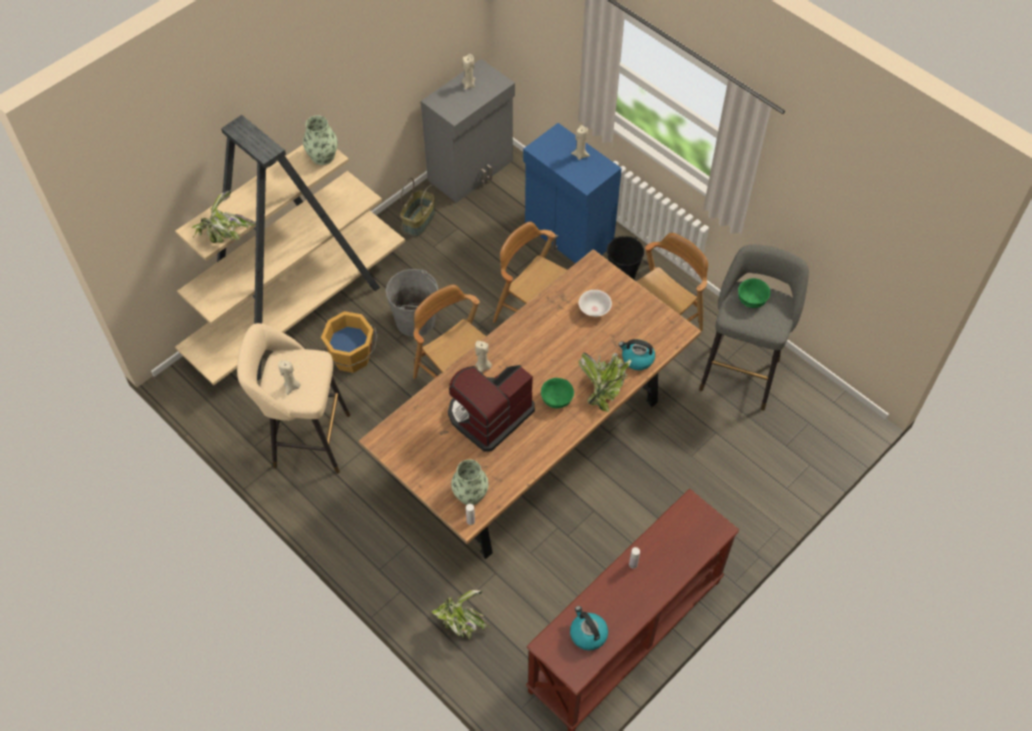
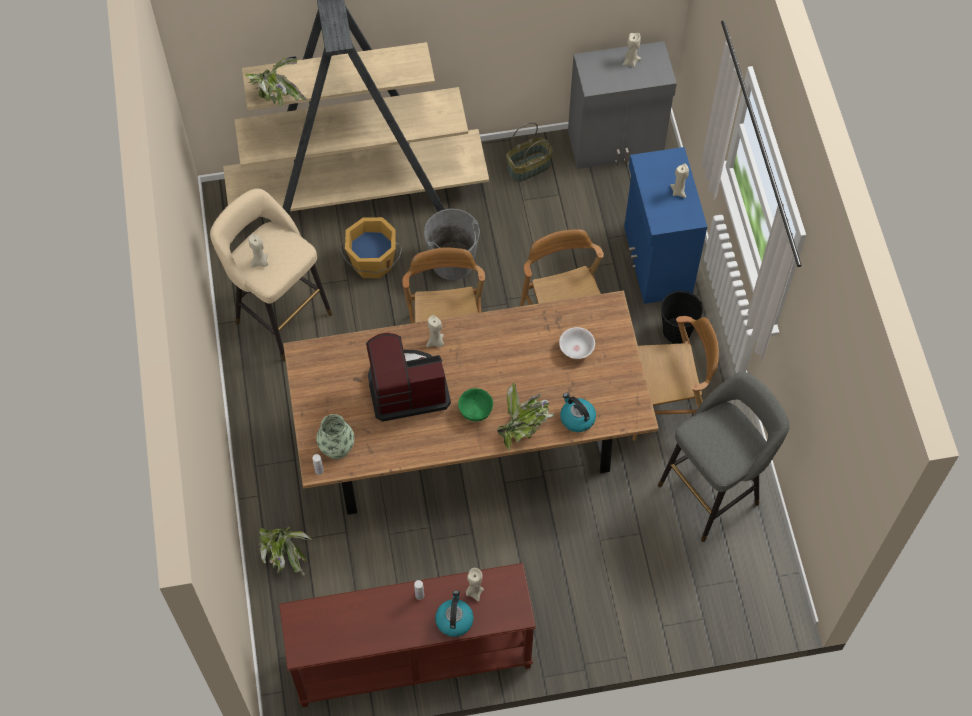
camera: 35 degrees right, 5 degrees up
(322, 156) = (414, 66): vase -> none
(587, 634) = (335, 627): kettle -> kettle (454, 620)
(672, 533) = (474, 591): none -> beige candle
(752, 300) = (724, 428): green bowl -> none

